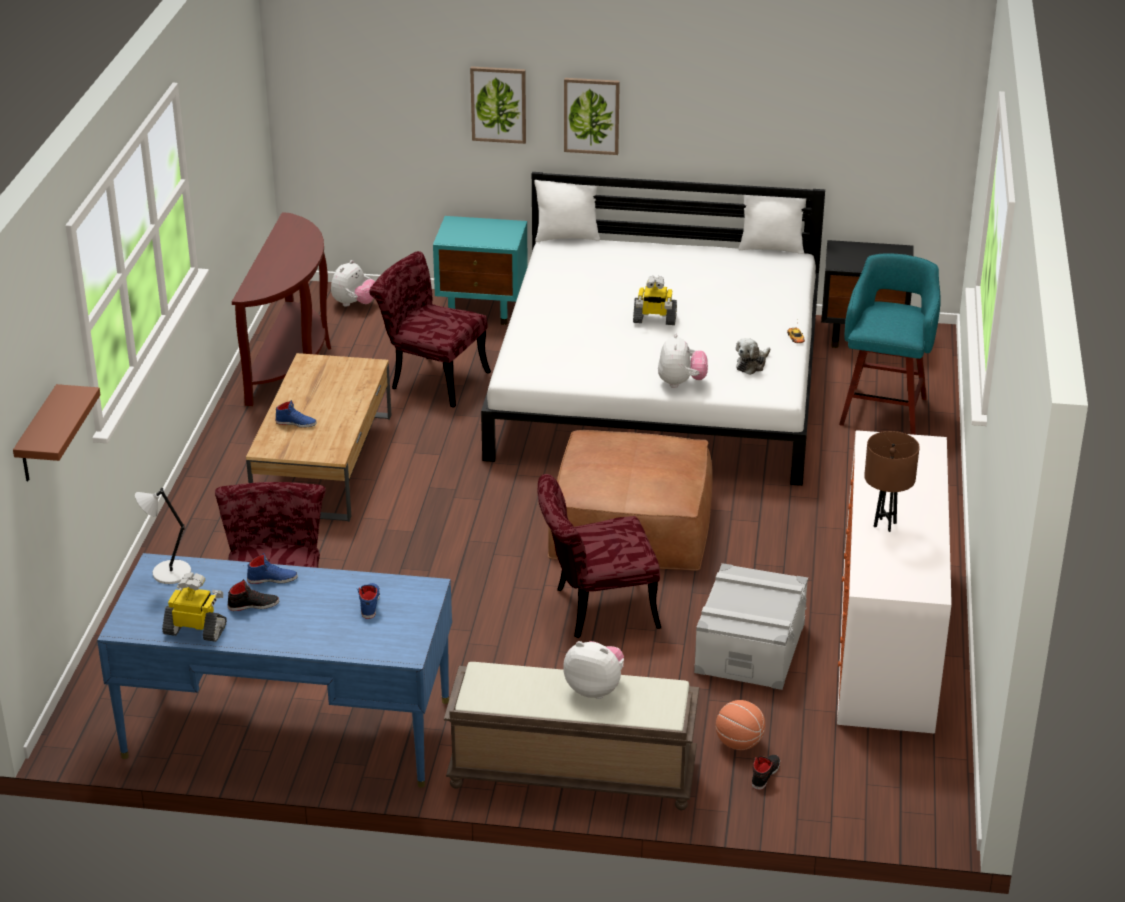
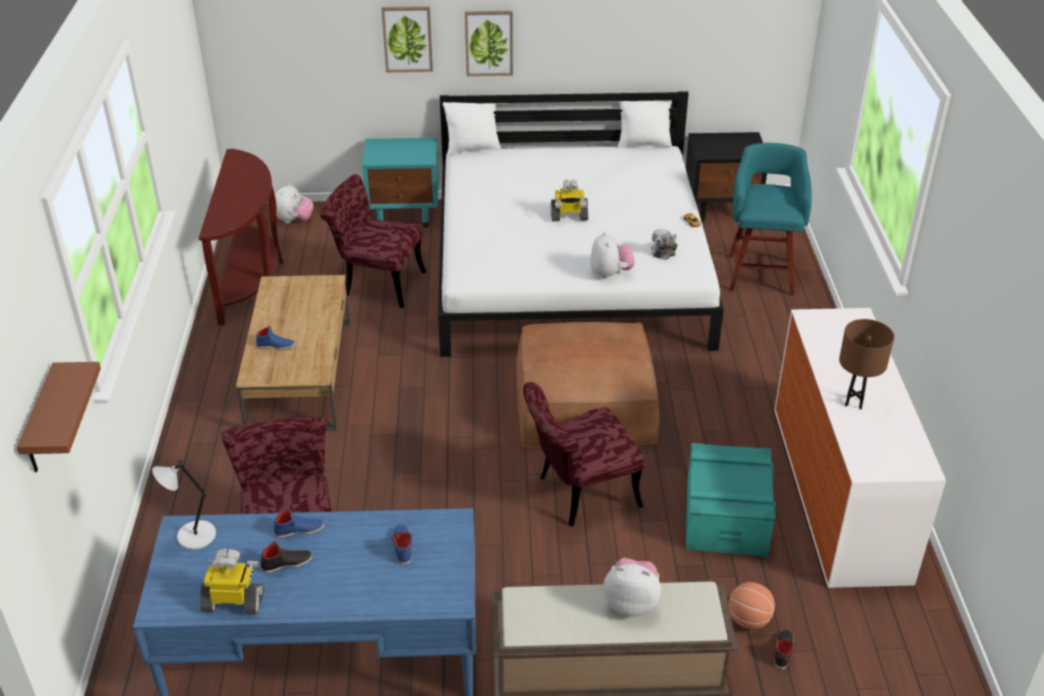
camera: 10 degrees left, 5 degrees up
(750, 647) = (726, 516): grey storage box -> turquoise storage box

